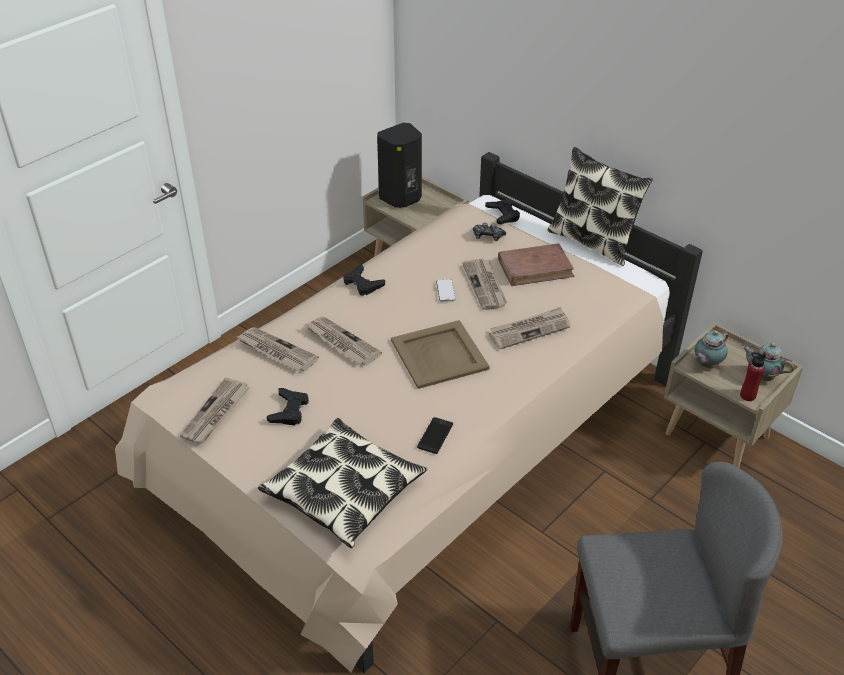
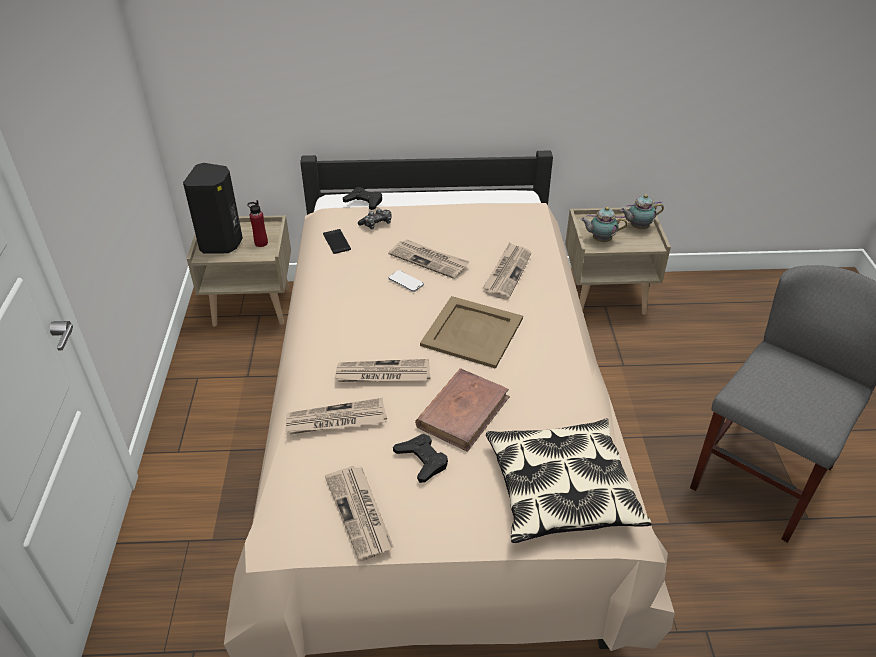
camera: 45 degrees left, 0 degrees up
(362, 284) = (329, 317): black game controller -> none
(435, 436) = (559, 394): phone -> phone (336, 242)
(535, 268) = (445, 227): brown book -> brown book (463, 412)
(593, 241) = (453, 188): pillow -> none
(706, 365) = (600, 240): teapot -> teapot turned 90 degrees clockwise
(747, 395) = (647, 244): red bottle -> red bottle (261, 243)

